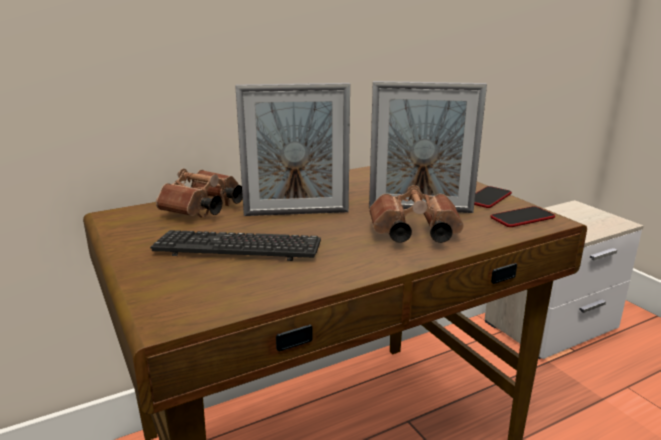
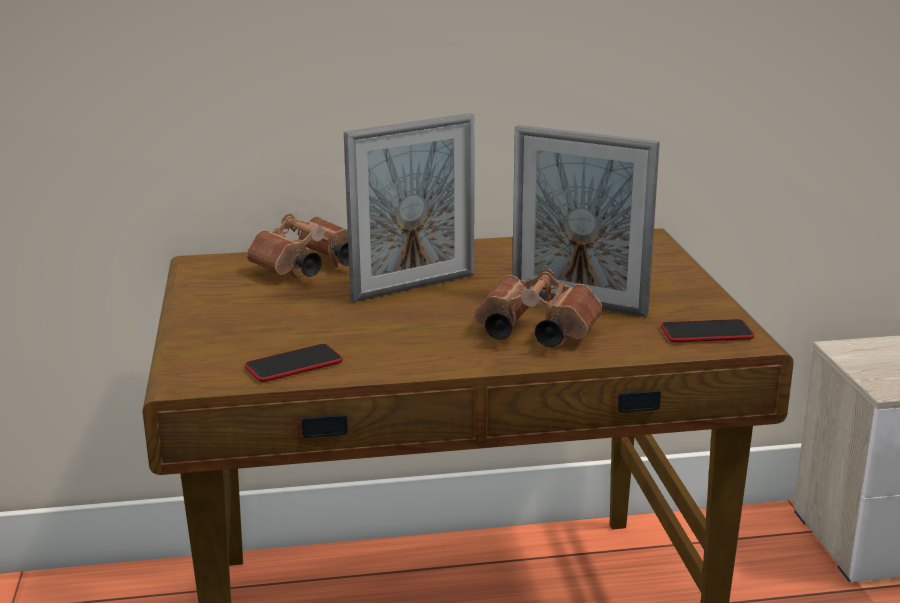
camera: 20 degrees right, 0 degrees up
(238, 248) = (312, 319): keyboard -> none
(296, 213) = (414, 287): picture frame -> picture frame turned 45 degrees counterclockwise
(488, 198) = (692, 300): phone -> phone (294, 365)

